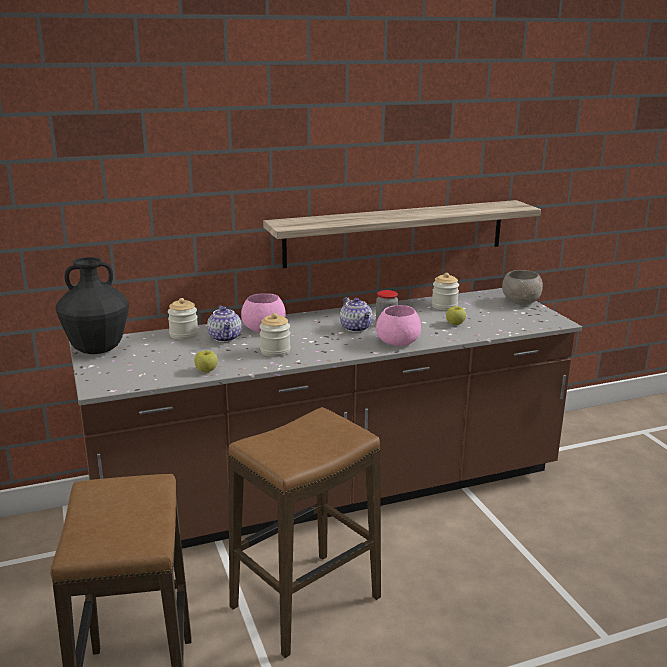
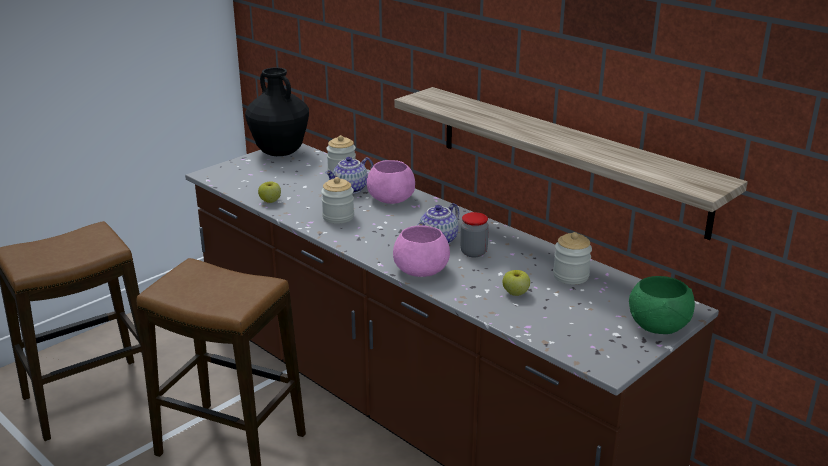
camera: 65 degrees right, 5 degrees up
(520, 301) = (659, 326): grey bowl -> green bowl

